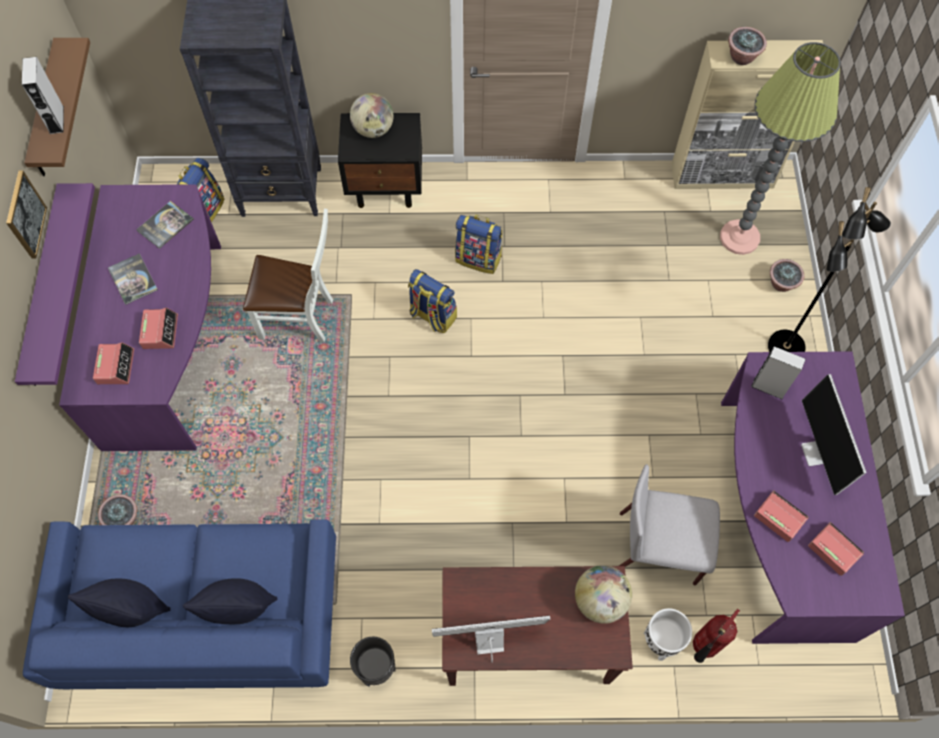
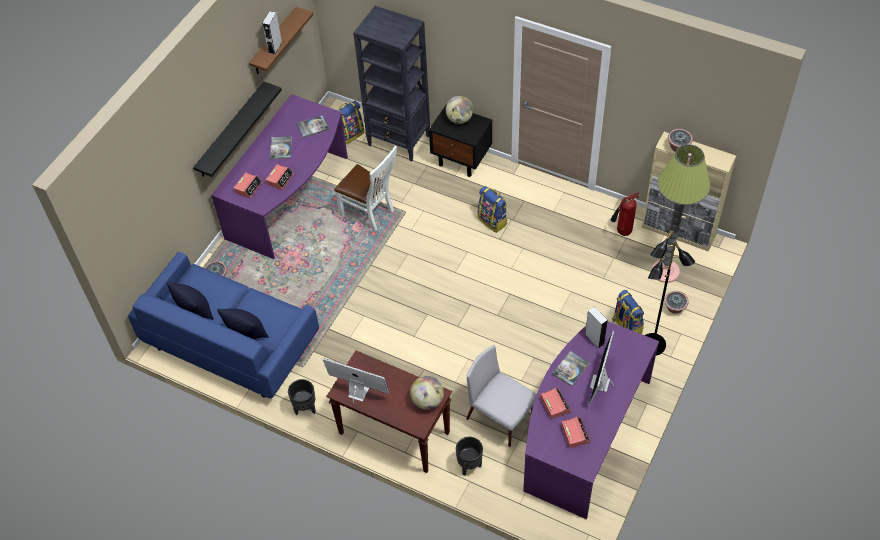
camera: 30 degrees right, 10 degrees down
(25, 215) = (237, 88): picture -> none
(44, 288) = (231, 131): purple shelf -> black shelf
(432, 316) = (445, 241): backpack -> backpack (626, 326)
(659, 642) = (469, 466): white planter -> black planter
(703, 648) = (492, 480): fire extinguisher -> fire extinguisher (622, 232)
(766, 448) = (571, 368): none -> book

